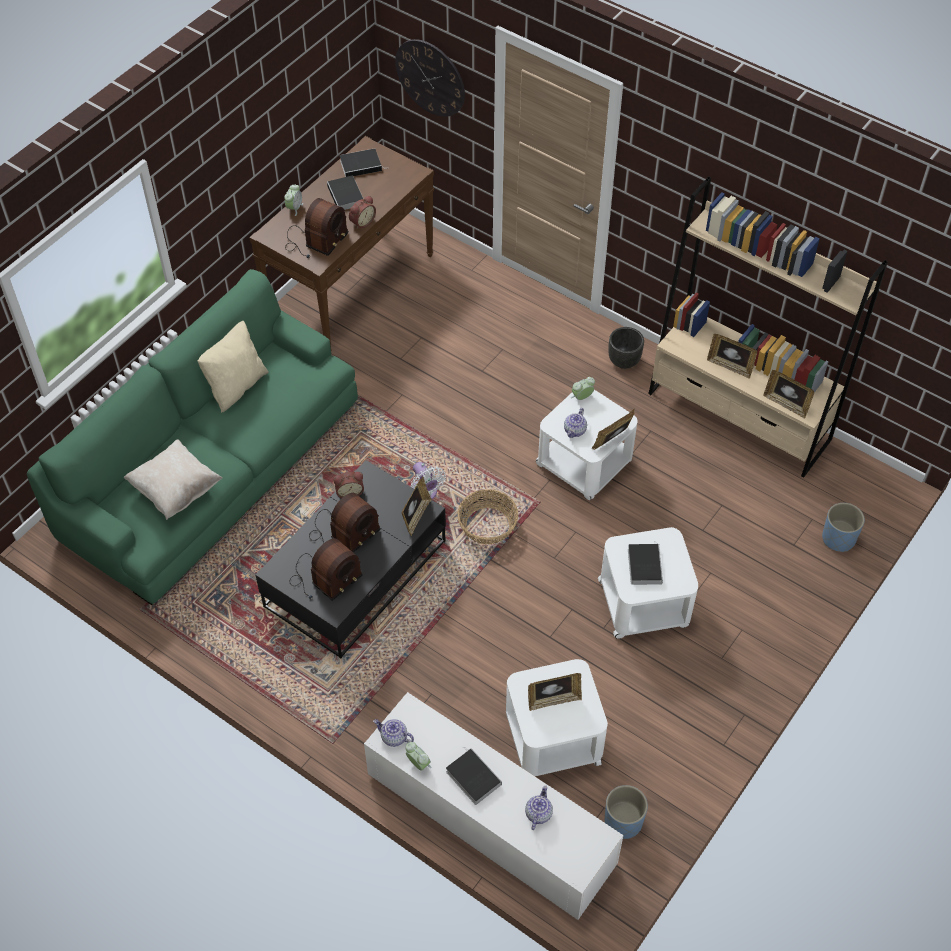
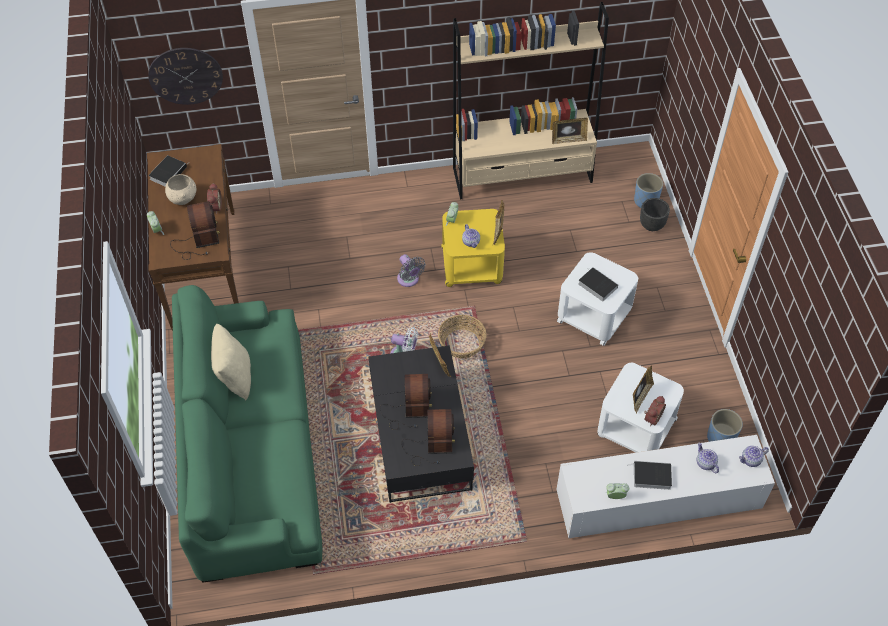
camera: 45 degrees left, 0 degrees up
(176, 490) = (277, 471): beige pillow -> none
(346, 196) = (183, 199): book -> beige bowl
(349, 492) = (382, 383): alarm clock -> alarm clock (651, 417)
(393, 737) = (584, 495): teapot -> teapot (751, 460)
(510, 431) = (409, 280): none -> grey fan
(585, 463) = (472, 265): white side table -> yellow side table
(624, 362) = (425, 191): black planter -> black planter (652, 226)
(730, 366) = (515, 141): picture frame -> none

